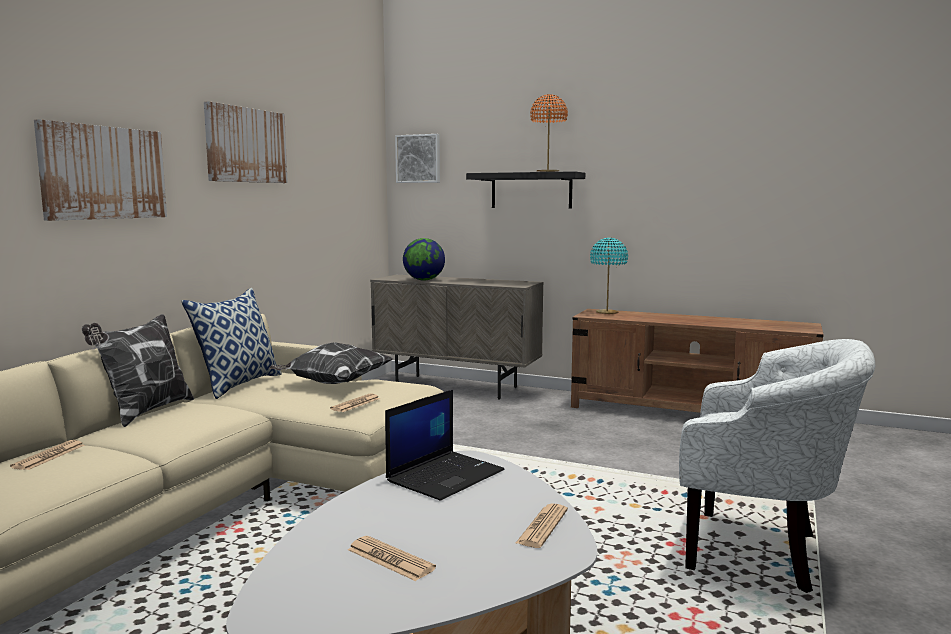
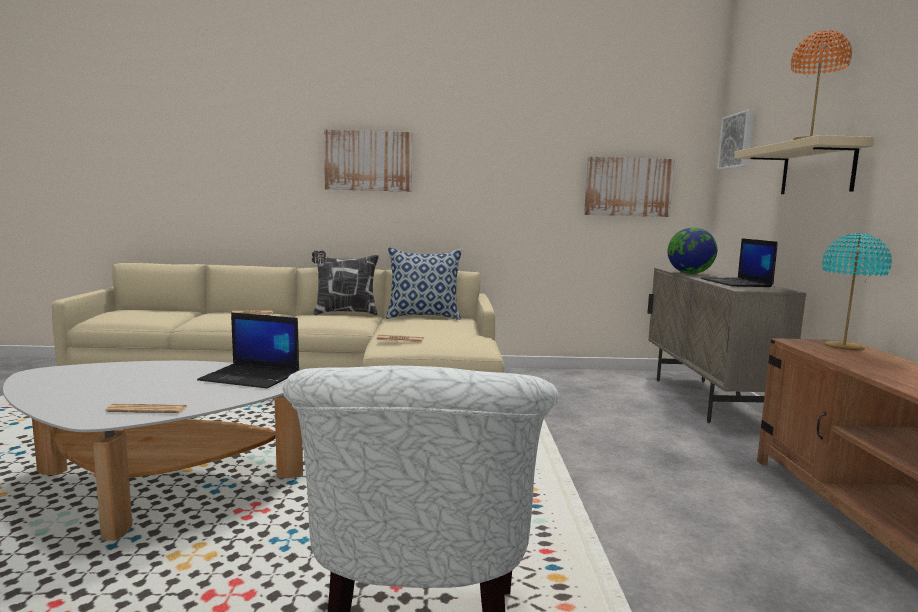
camera: 65 degrees right, 0 degrees up
(246, 145) = (501, 138): picture -> picture (628, 187)
(333, 384) = (446, 329): pillow -> none
(390, 559) = (102, 382): newspaper -> none
(489, 282) = (736, 283): none -> laptop
(531, 190) = (817, 169): black shelf -> beige shelf

